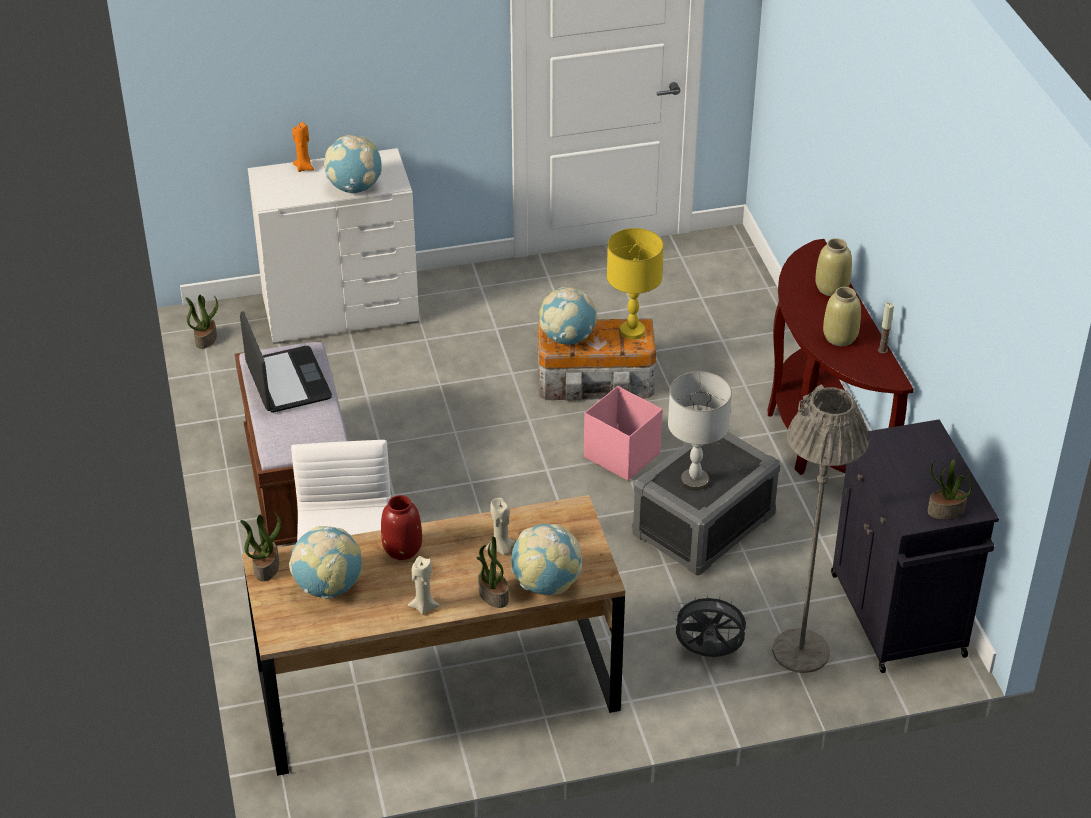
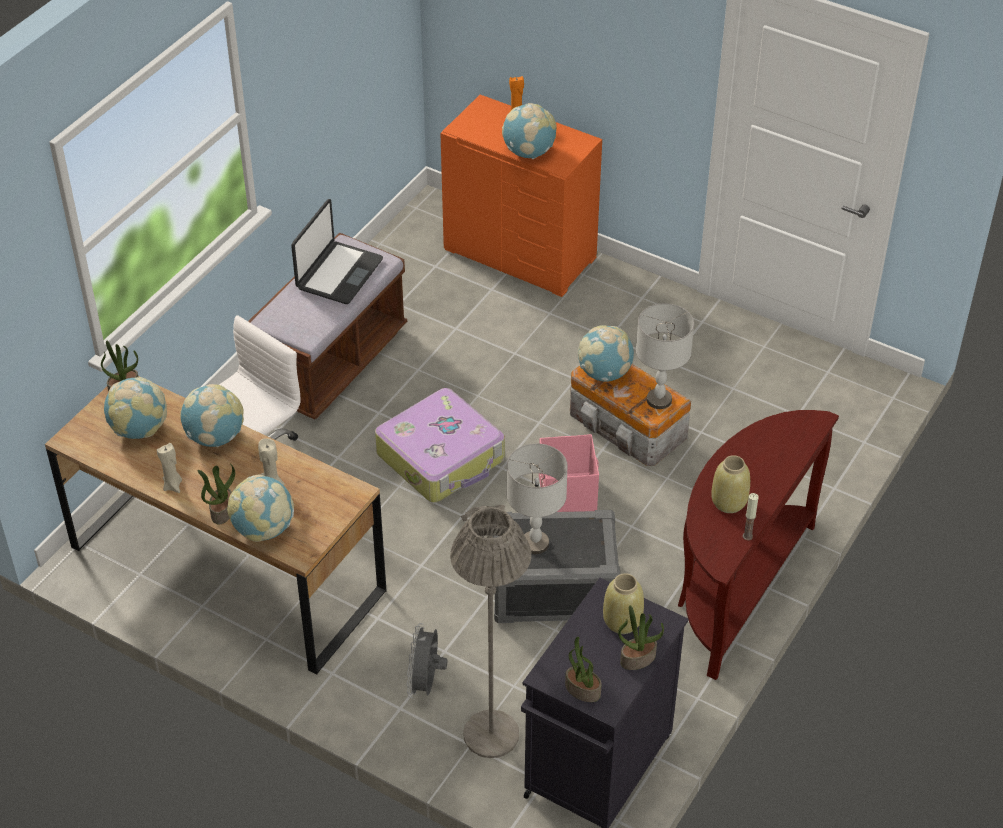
camera: 45 degrees right, 5 degrees up
(205, 339) = (407, 218): potted plant -> potted plant (638, 658)
(340, 310) = (521, 253): white dresser -> orange dresser
(403, 548) = (215, 437): red vase -> globe
(491, 493) = (442, 457): none -> suitcase
(632, 331) = (659, 400): yellow table lamp -> grey table lamp
(708, 654) = (426, 683): grey fan -> grey fan turned 135 degrees counterclockwise
(831, 288) = (782, 459): beige vase -> beige vase (621, 622)

